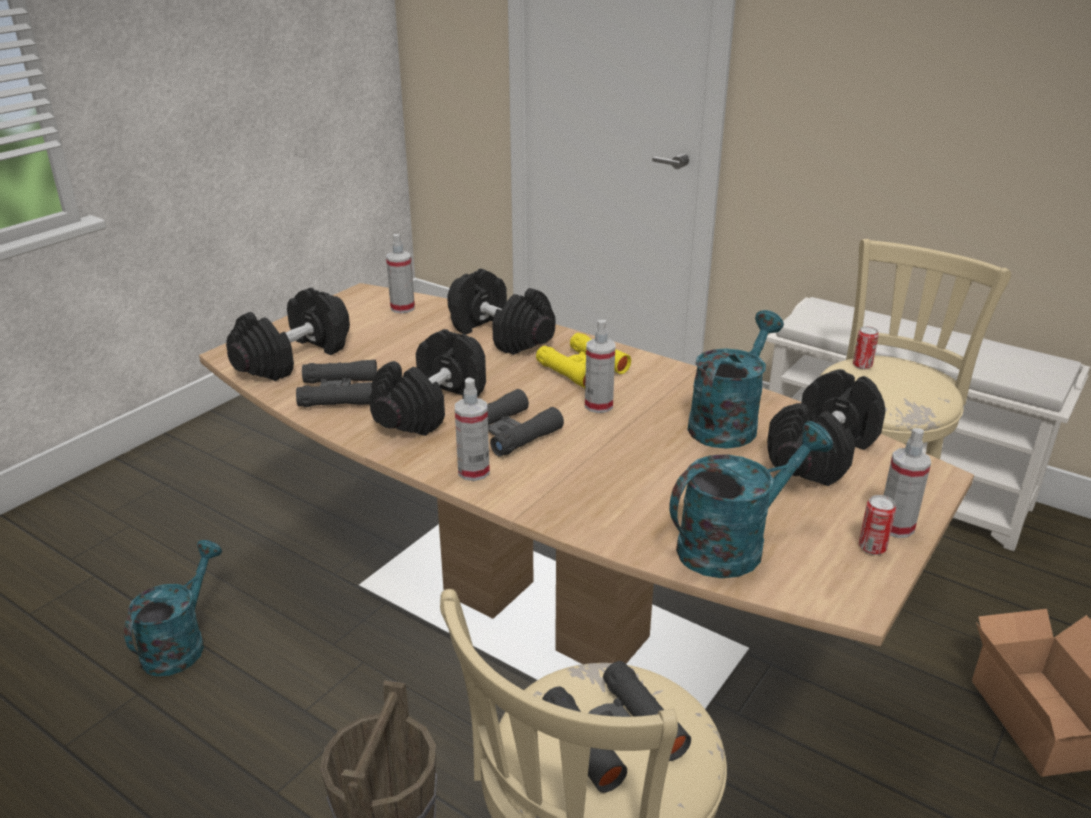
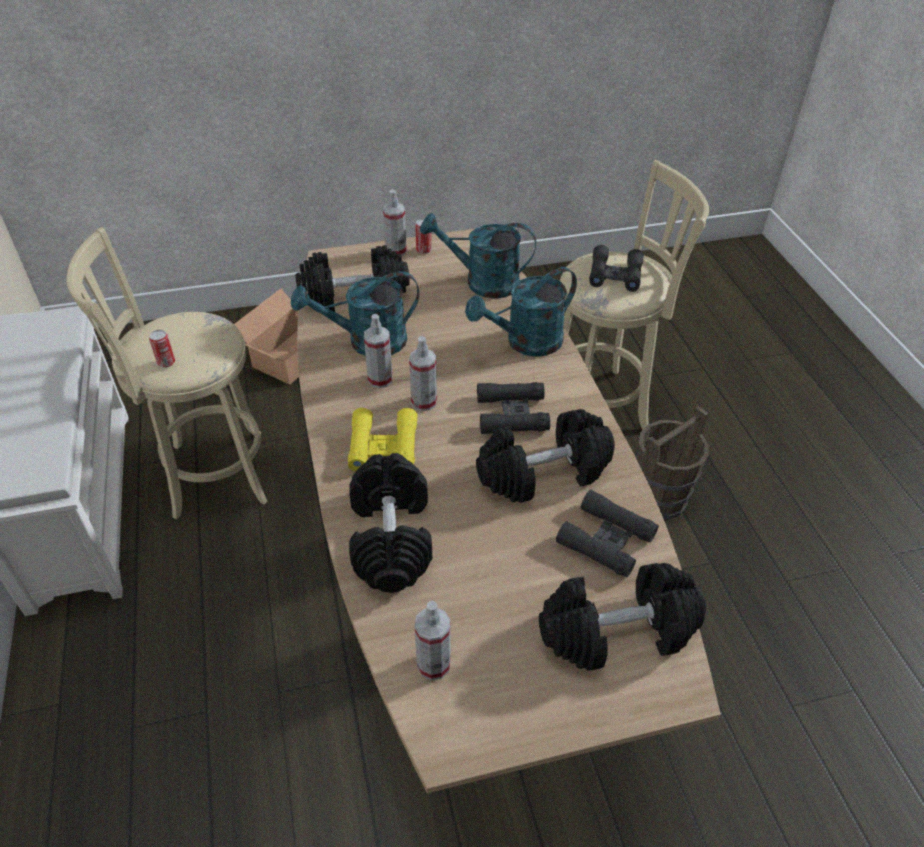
camera: 140 degrees left, 15 degrees up
(180, 643) = (747, 740): turquoise watering can -> turquoise watering can (525, 343)
(473, 471) = (568, 395): spray bottle -> spray bottle (380, 379)

